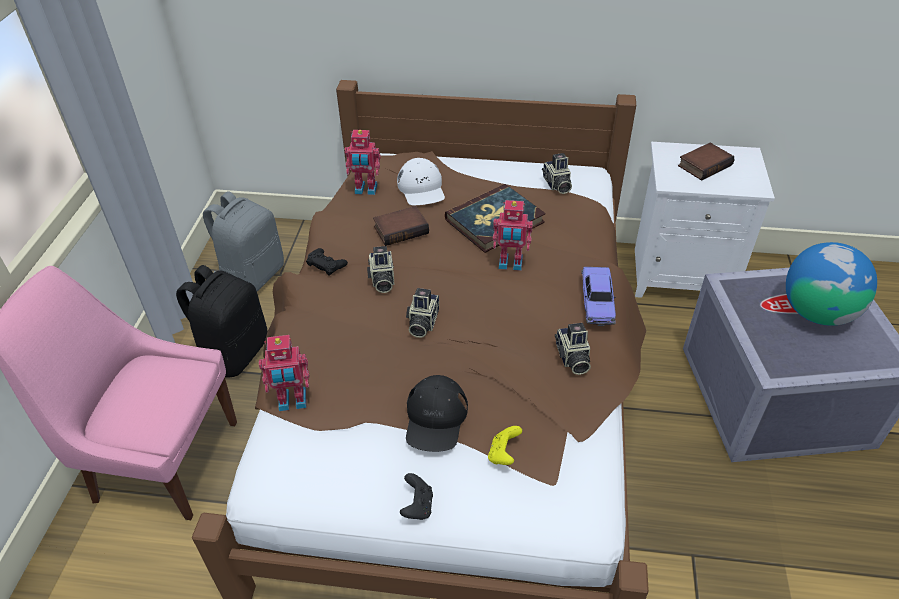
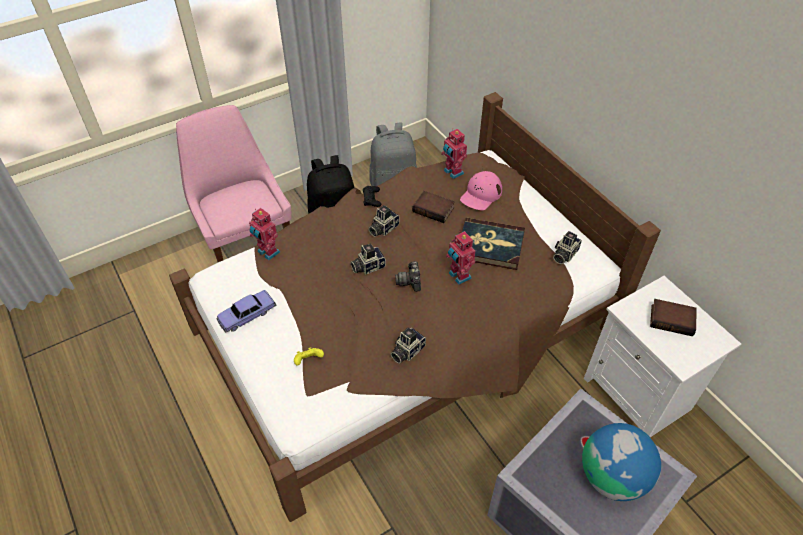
camera: 50 degrees right, 5 degrees up
(417, 506) = (246, 345): black game controller -> none
(421, 188) = (481, 194): white cap -> pink cap
(435, 418) = (305, 316): black cap -> none
(481, 301) = (410, 281): none -> camera
(597, 302) = (468, 337): toy car -> toy car (247, 315)

